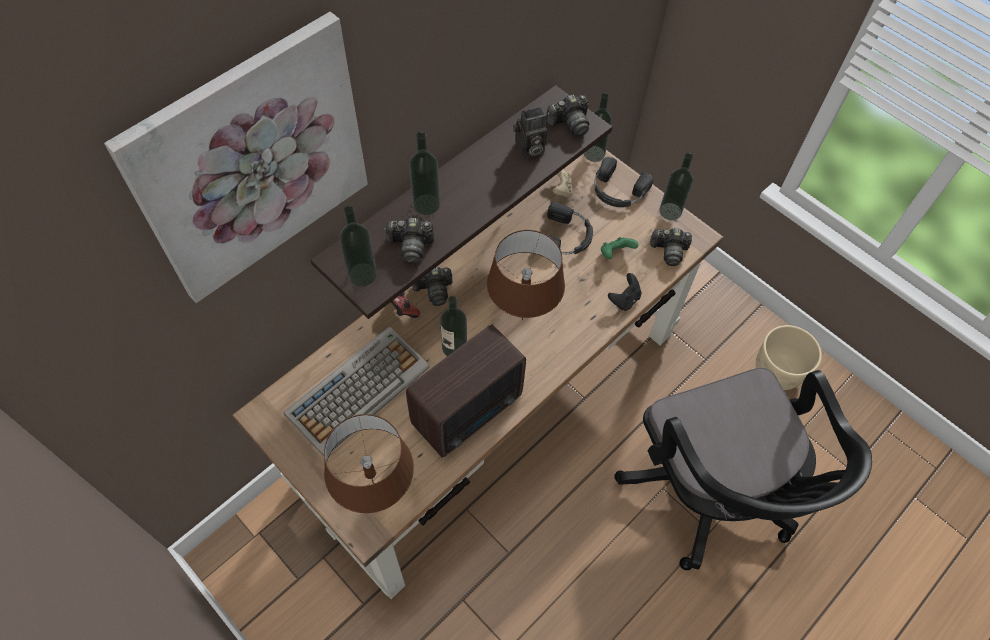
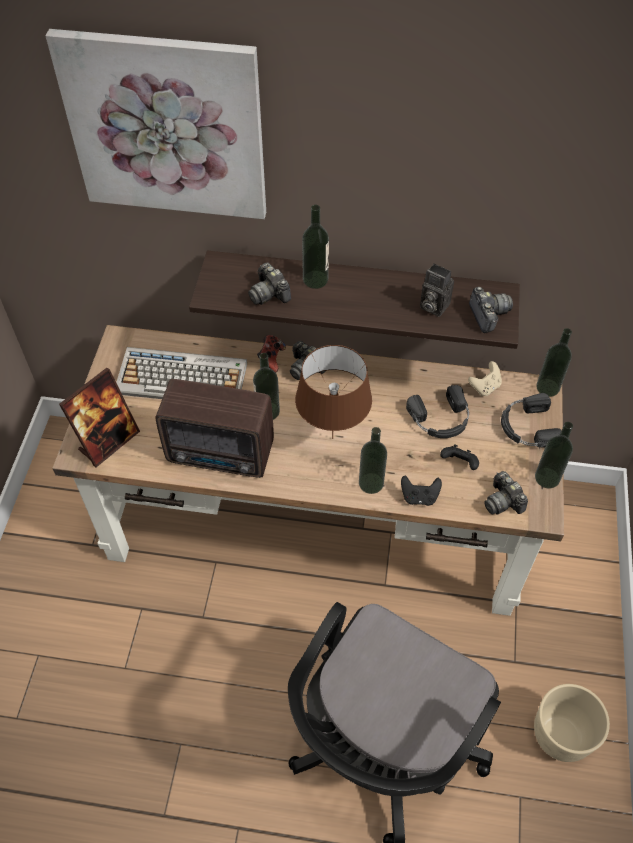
camera: 55 degrees right, 5 degrees down
(362, 274) = (219, 283): bottle -> bottle (371, 483)
(376, 495) = (109, 442): brown table lamp -> picture frame
(569, 123) = (488, 315): camera -> camera turned 135 degrees counterclockwise
(615, 254) = (459, 463): green game controller -> black game controller

